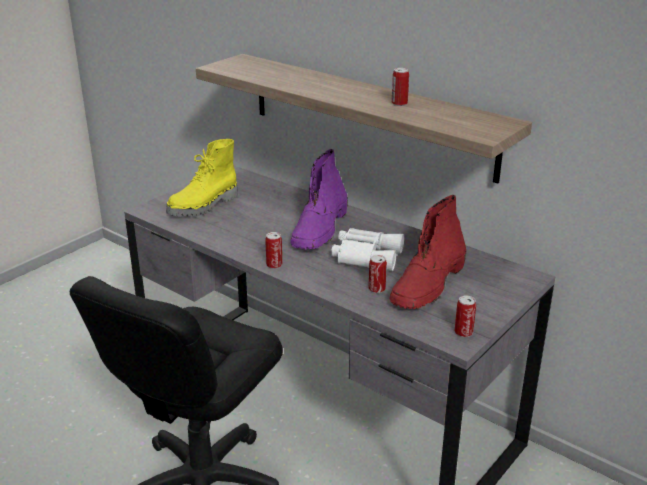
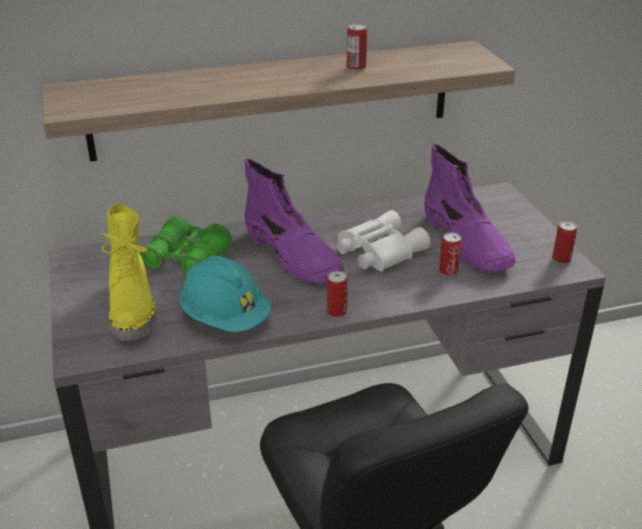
camera: 55 degrees left, 5 degrees up
(225, 234) = (225, 318): none -> turquoise hard hat
(271, 201) = (187, 259): none -> green binoculars
(428, 285) = (467, 242): red boot -> purple boot

